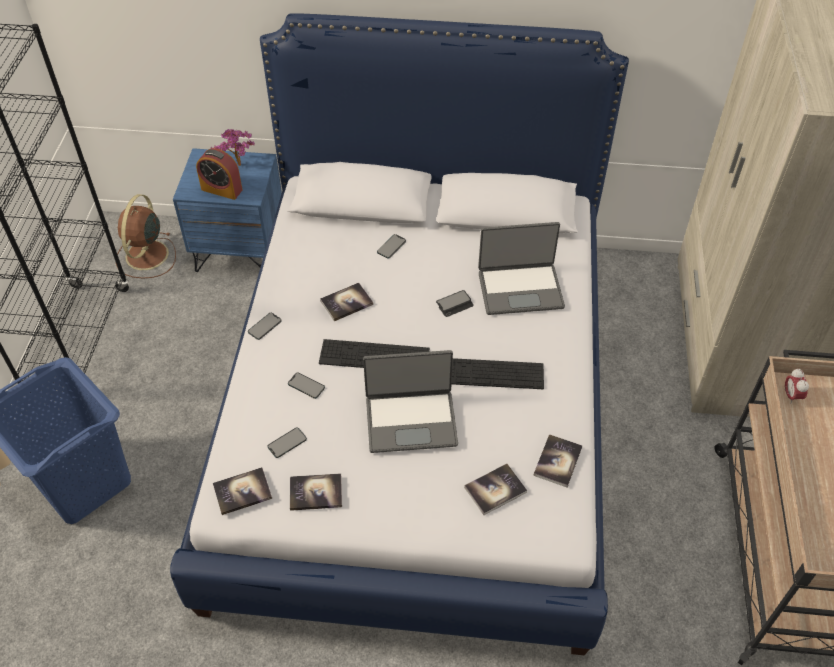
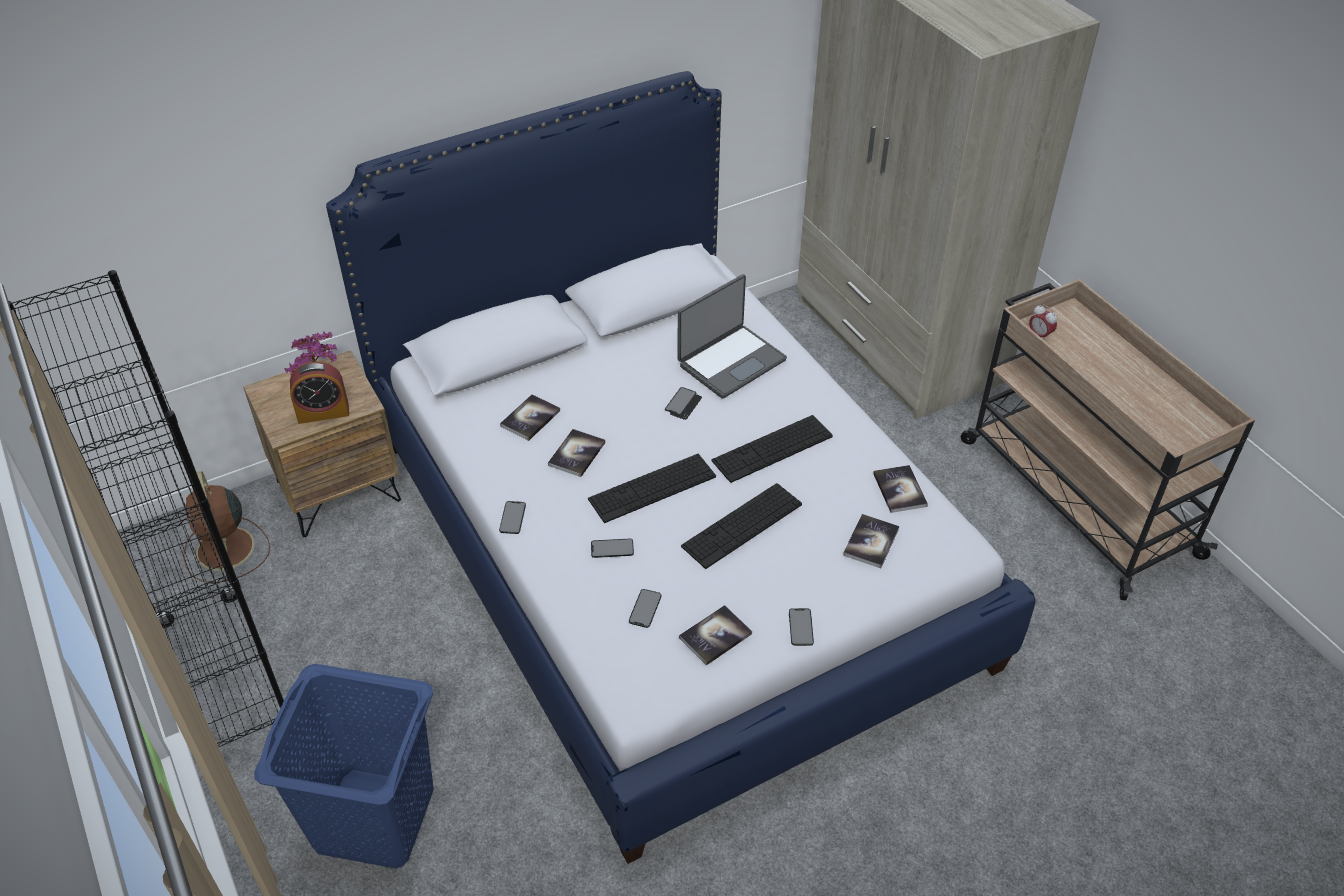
camera: 35 degrees left, 5 degrees down
(241, 250) = (338, 490): blue nightstand -> brown nightstand
(242, 492) = (644, 676): book -> book (530, 418)
(391, 246) = (570, 381): phone -> phone (801, 627)
(411, 420) = (742, 525): laptop -> keyboard

